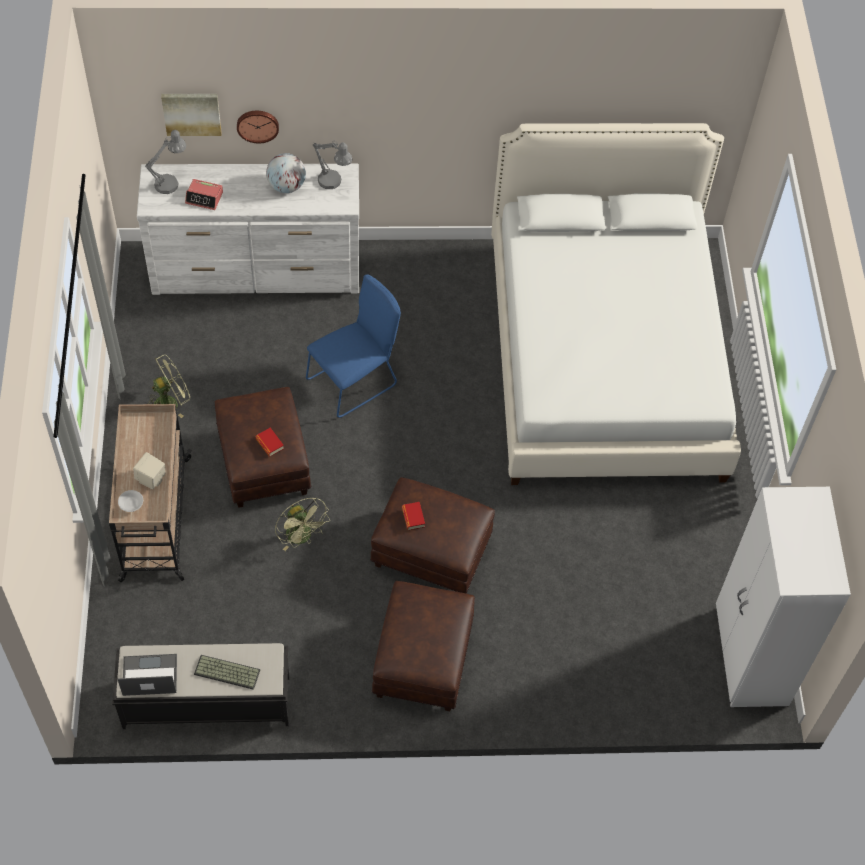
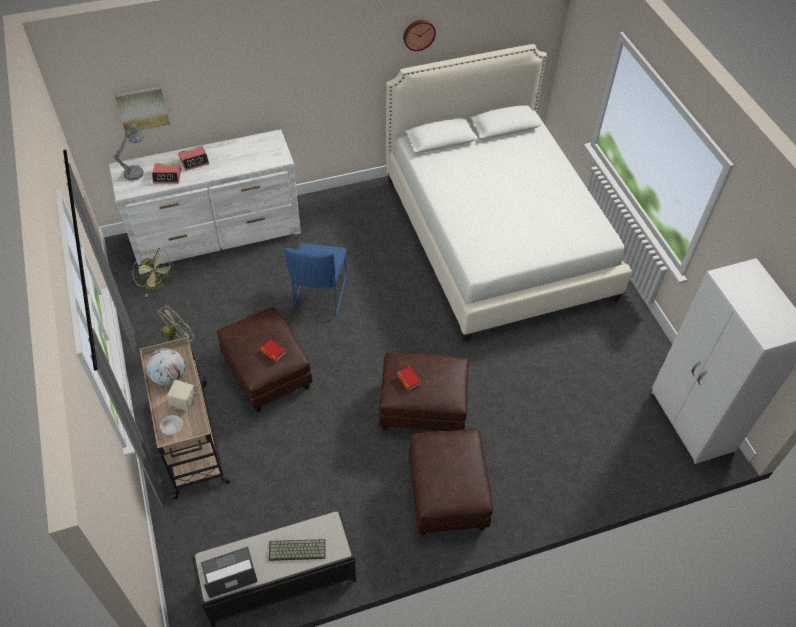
camera: 15 degrees left, 5 degrees down
(242, 184) = (194, 161): none -> alarm clock
(257, 125) = (197, 109): wall clock -> wall clock (418, 34)
(286, 186) = (230, 155): globe -> globe (169, 377)
(302, 537) = (317, 422): green fan -> green fan (157, 286)
(333, 183) = (266, 145): grey table lamp -> none
(355, 381) = (319, 295): blue chair -> blue chair turned 150 degrees clockwise

